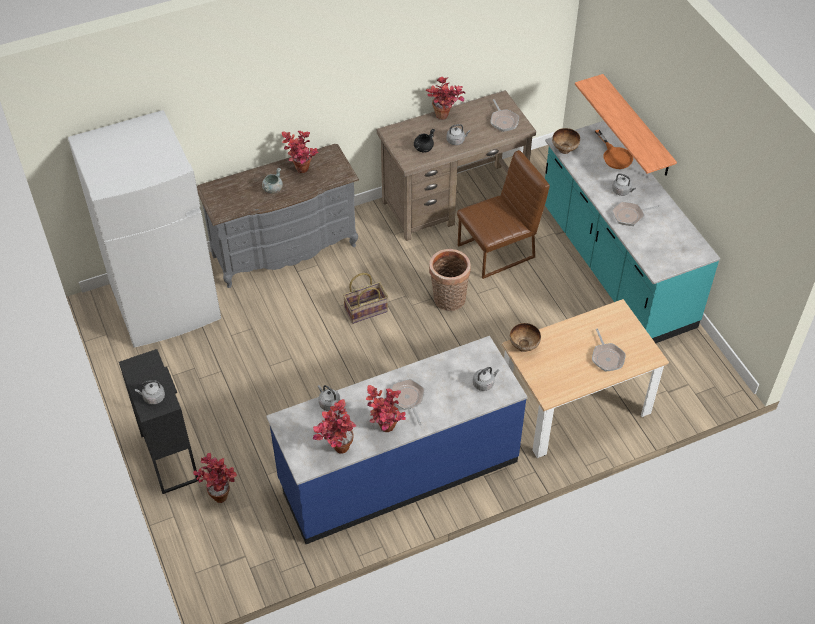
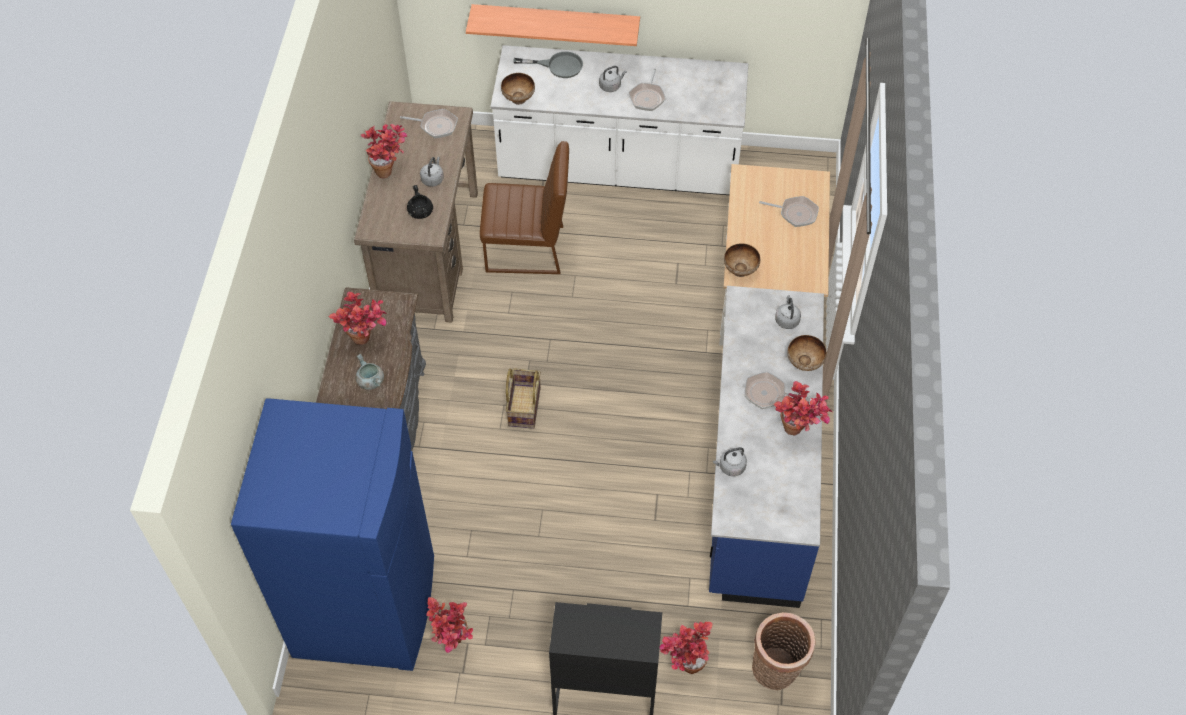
camera: 60 degrees left, 5 degrees up
(153, 397) = (628, 635): grey kettle -> none
(165, 302) = (366, 605): white fridge -> blue fridge
(335, 449) = (795, 488): potted plant -> potted plant (453, 643)
(448, 301) = (564, 326): basket -> basket (776, 671)
(451, 411) = (805, 363): none -> bowl
(498, 250) = (527, 249): brown chair -> brown chair turned 90 degrees clockwise
(614, 155) = (558, 66): orange frying pan -> grey frying pan
(615, 266) = (619, 168): turquoise counter -> white counter

